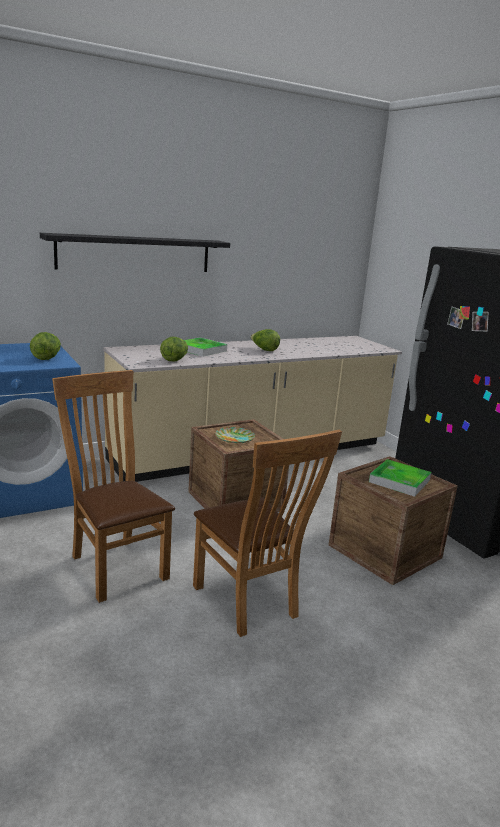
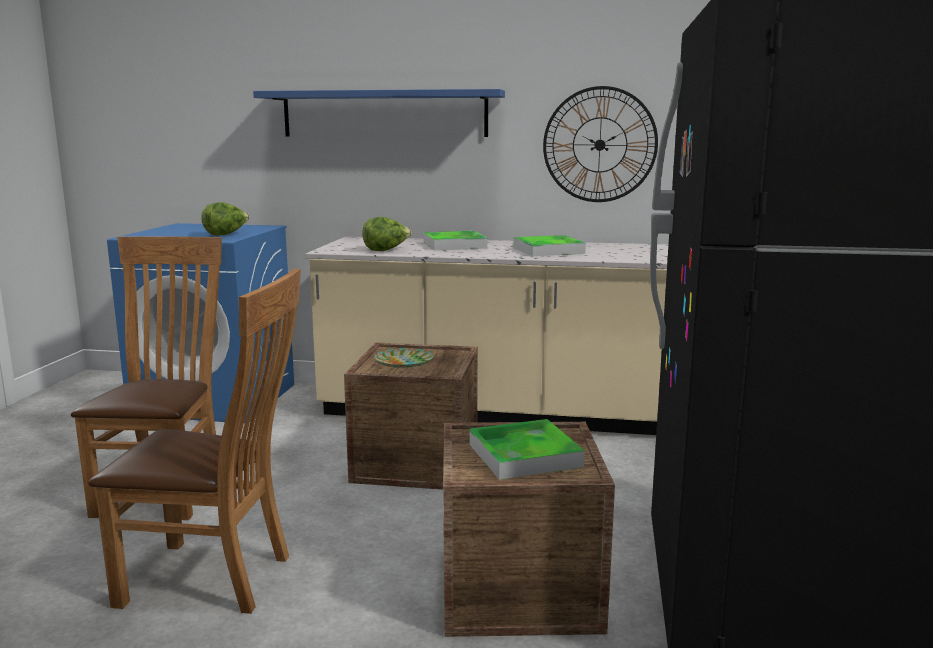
camera: 40 degrees right, 5 degrees down
(135, 253) = (384, 114): black shelf -> blue shelf
(249, 604) = (216, 579): brown chair -> brown chair turned 90 degrees counterclockwise
(264, 350) = (548, 250): lettuce -> tray
(271, 278) = (599, 145): none -> wall clock

